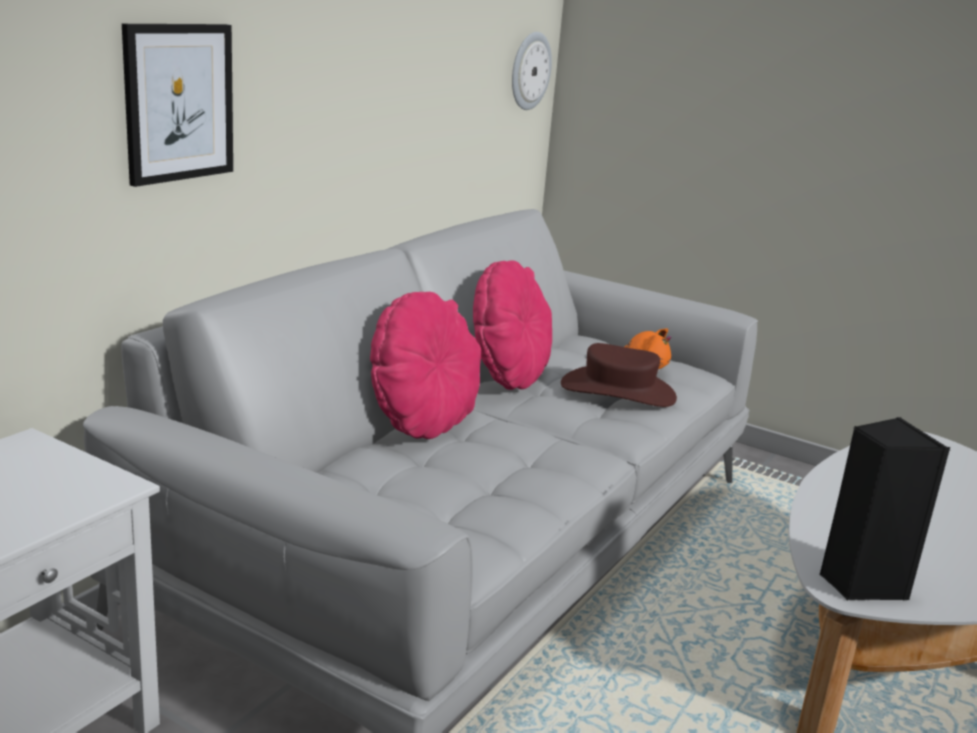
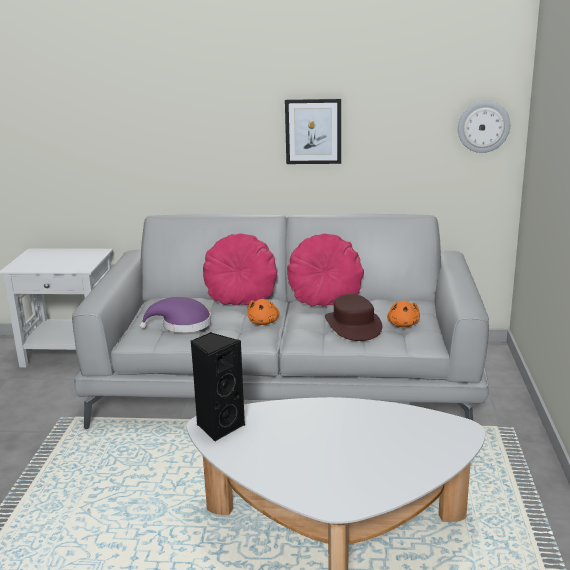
camera: 65 degrees right, 0 degrees up
(179, 102) = (183, 134): picture -> picture (313, 131)
(471, 496) = (182, 325): none -> purple hat
(534, 436) = (264, 322): none -> orange plush toy

